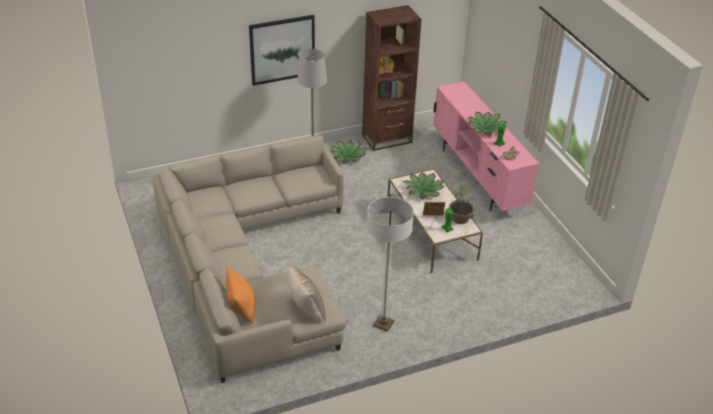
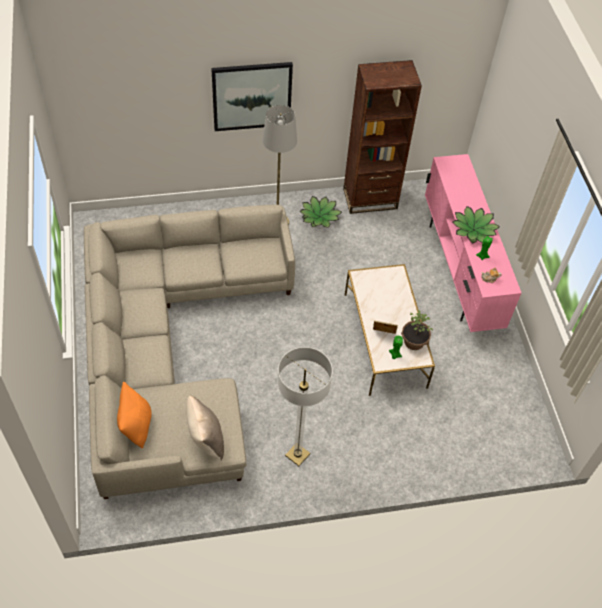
camera: 10 degrees right, 15 degrees up
(424, 190) = (383, 294): potted plant -> none

